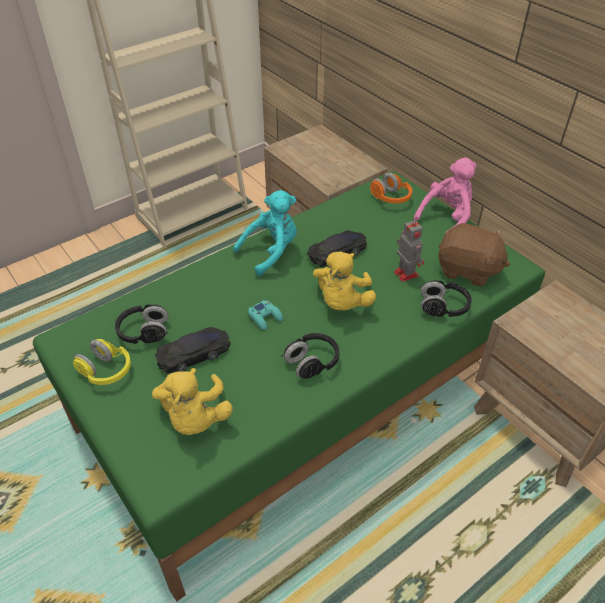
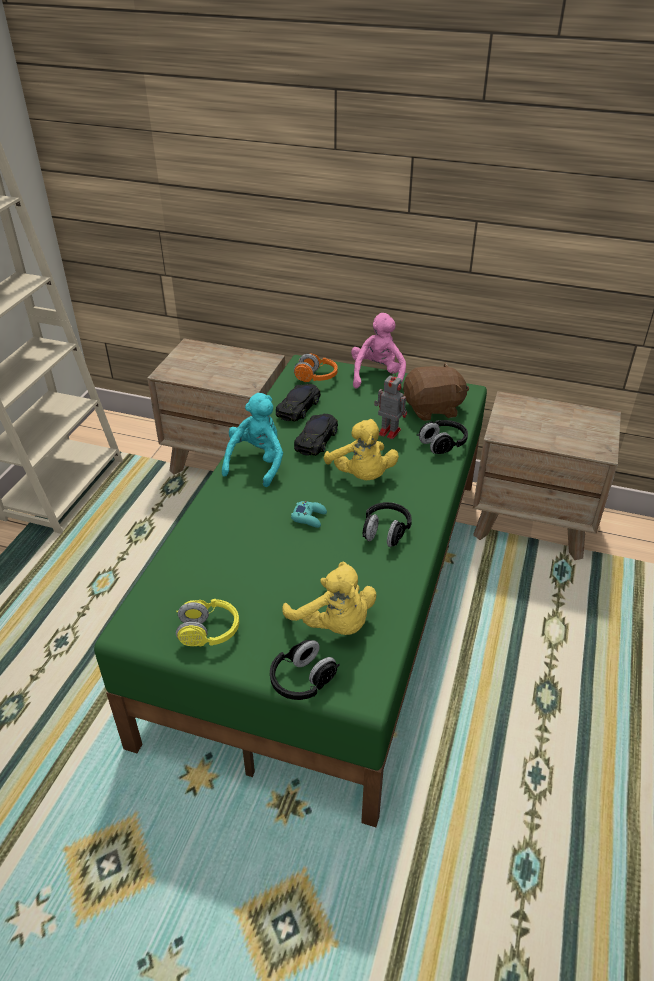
camera: 35 degrees left, 5 degrees down
(144, 332) = (210, 582): black headphones -> black headphones (302, 680)
(194, 354) = (277, 576): black toy car -> black toy car (299, 406)

